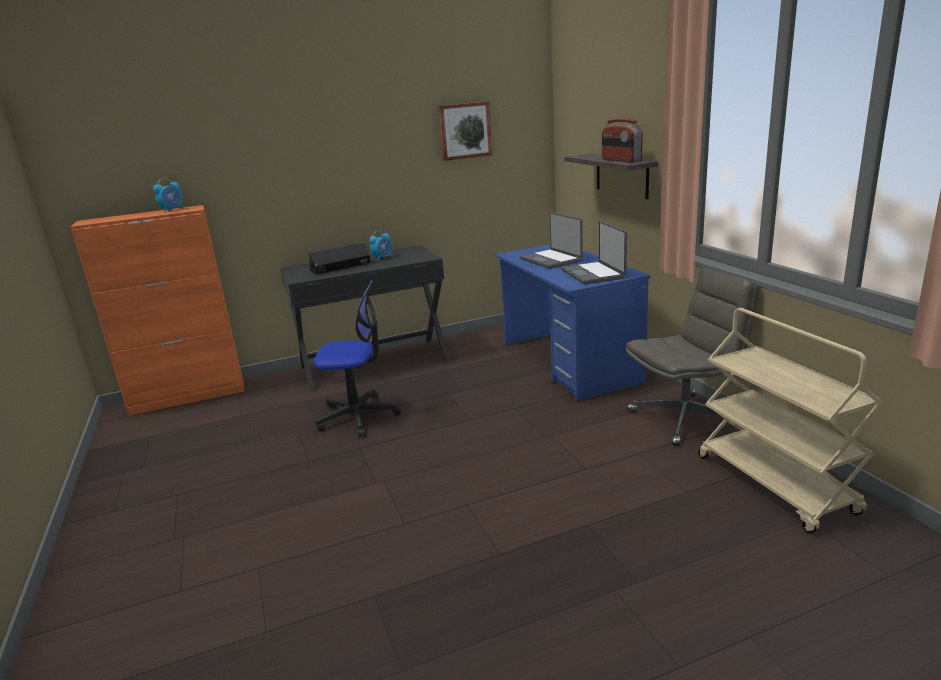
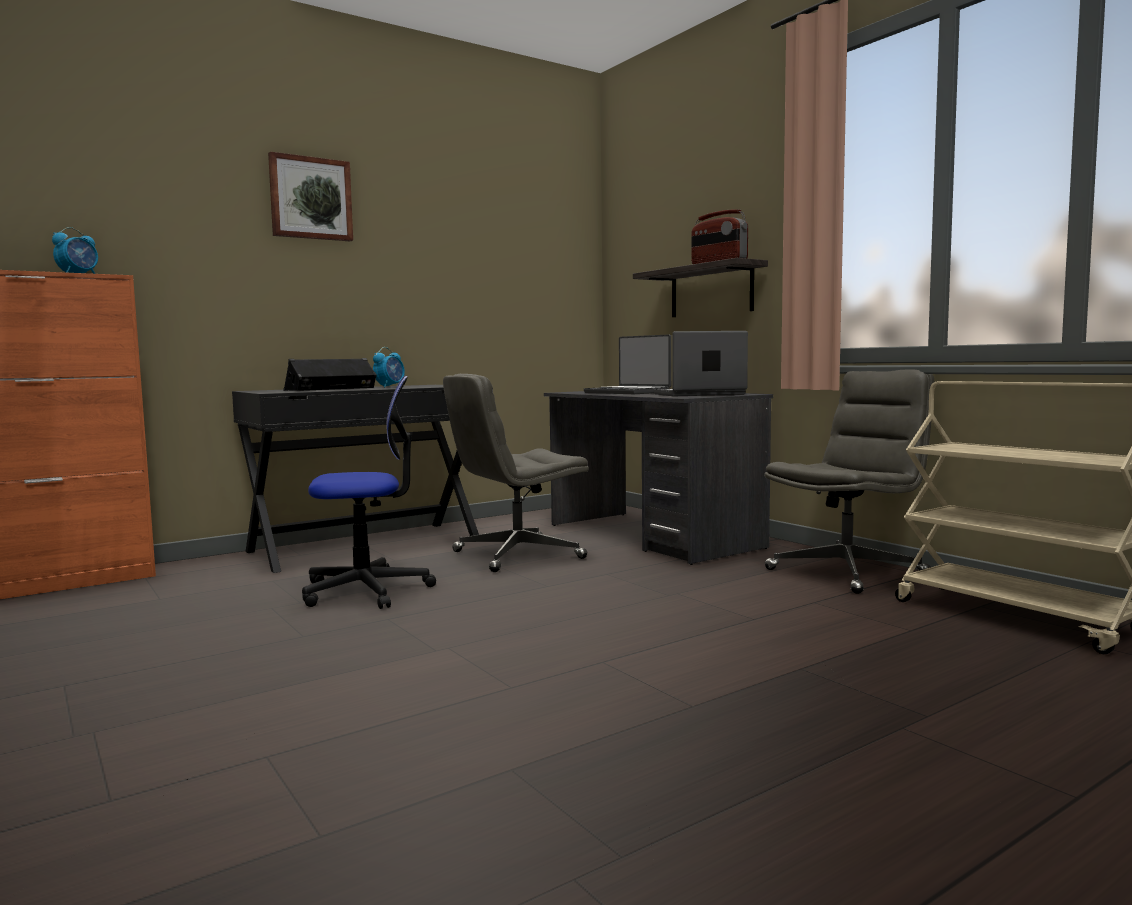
camera: 15 degrees left, 15 degrees down
(465, 130) = (498, 242): picture -> picture (310, 198)
(465, 382) = (516, 555): none -> grey office chair
(568, 363) = (652, 536): blue desk -> grey desk
(594, 274) = (699, 394): laptop -> laptop turned 105 degrees clockwise

